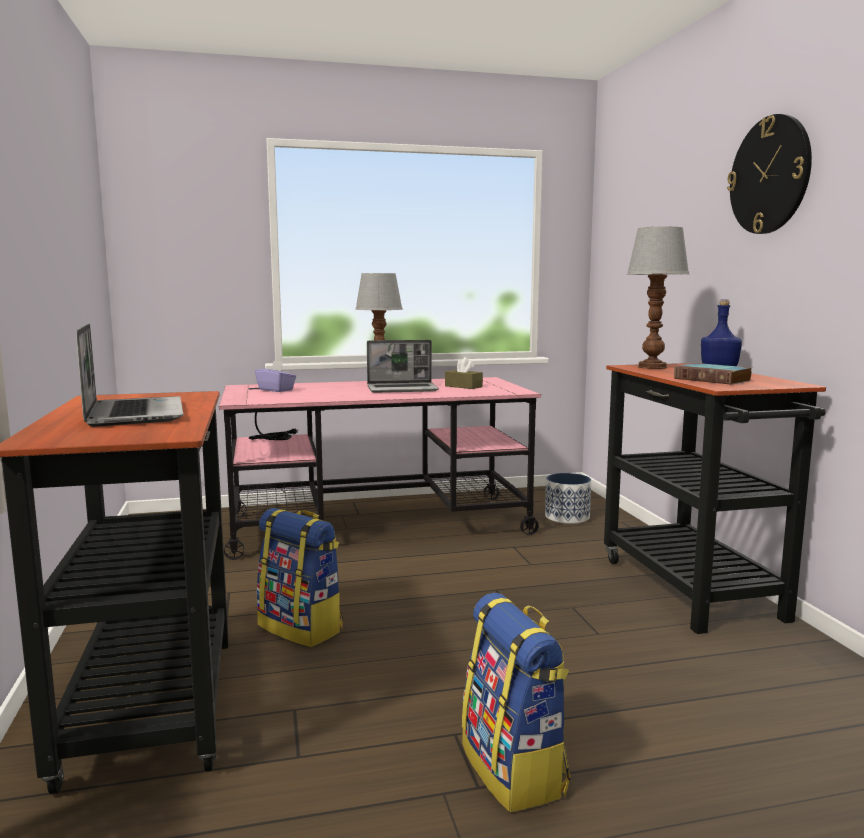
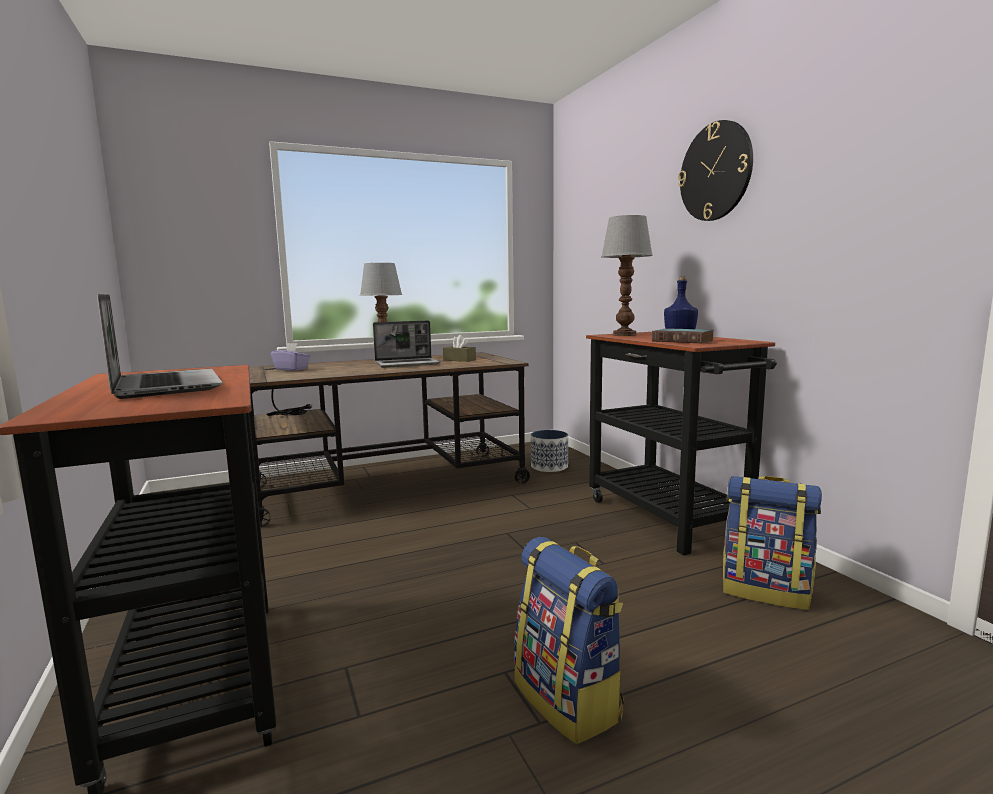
camera: 10 degrees left, 0 degrees up
(302, 628) = (338, 585): backpack -> backpack (766, 591)
(377, 525) = (389, 485): pink desk -> brown desk

